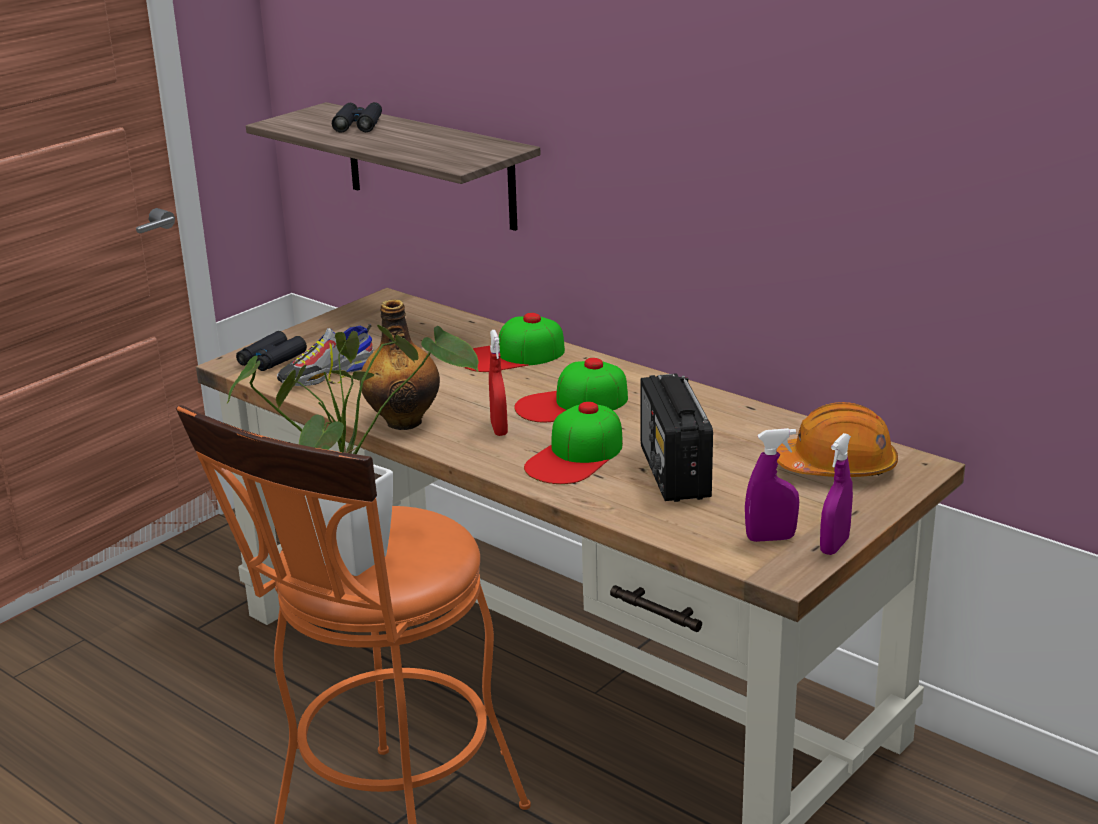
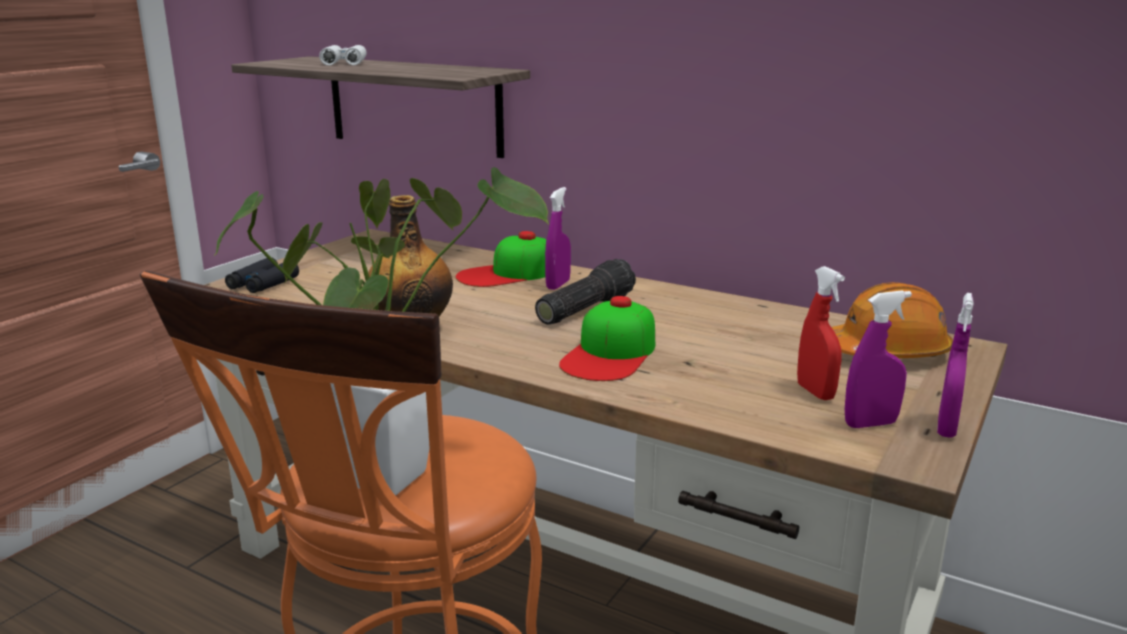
camera: 10 degrees left, 5 degrees down
(327, 374) = (323, 293): shoe -> none
(358, 125) = (345, 63): black binoculars -> white binoculars
(499, 429) = (518, 333): red spray bottle -> red spray bottle (815, 392)
(557, 372) = (558, 285): none -> purple spray bottle
(571, 403) = (584, 309): cap -> flashlight
(674, 473) = (724, 365): radio -> none

